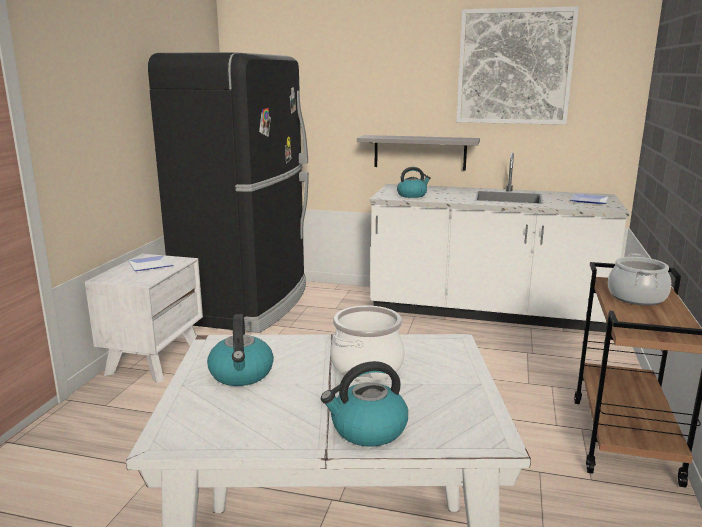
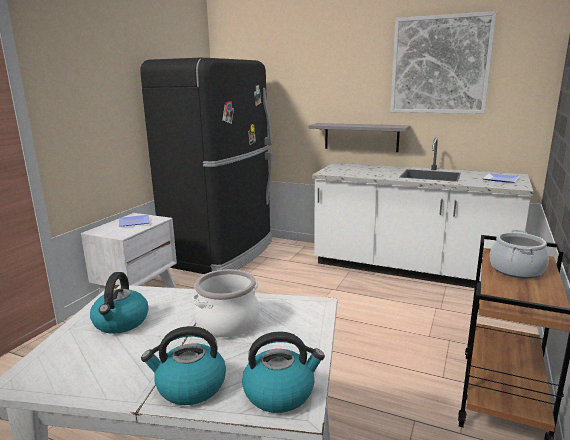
camera: 10 degrees right, 0 degrees up
(412, 195) = (349, 172): kettle -> kettle (280, 392)

